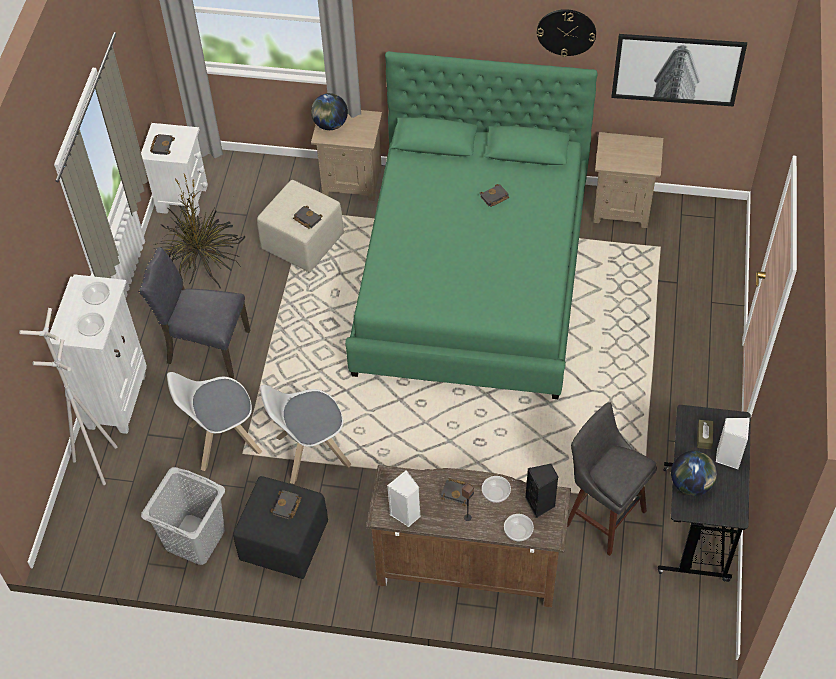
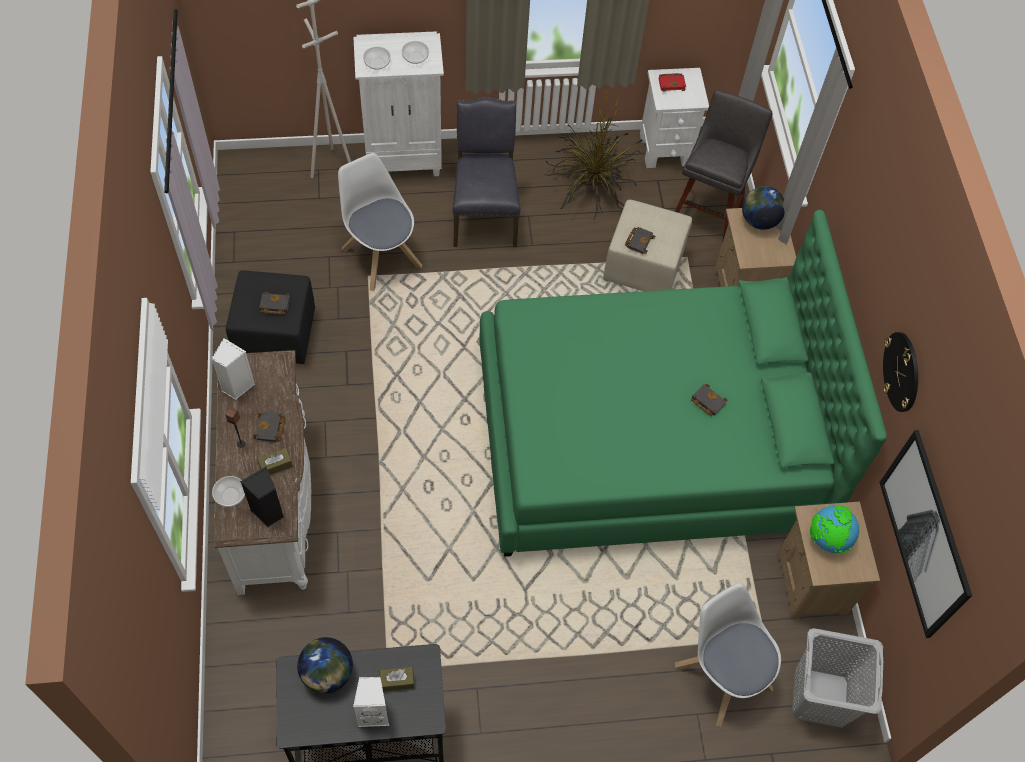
camera: 70 degrees right, 5 degrees up
(162, 145) = (672, 83): black book -> red book
(194, 539) = (265, 261): grey laundry basket -> grey laundry basket (819, 696)
(310, 452) = (382, 332): chair -> chair (721, 674)
(495, 493) = (275, 465): bowl -> brown tissue box
(603, 515) = (360, 630): grey stool -> grey stool (707, 215)
(625, 157) = (828, 539): none -> globe

